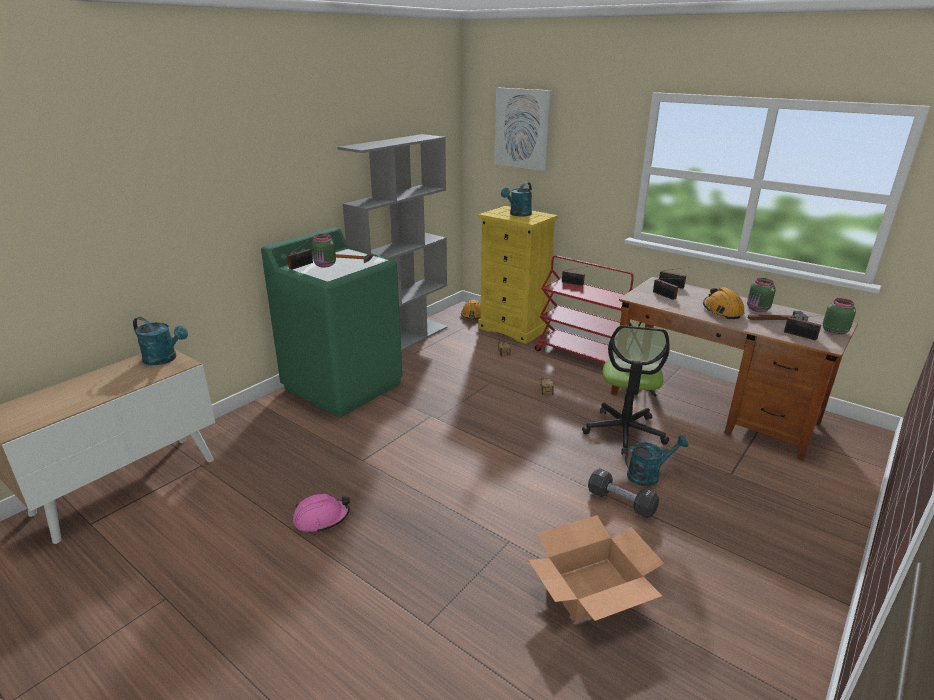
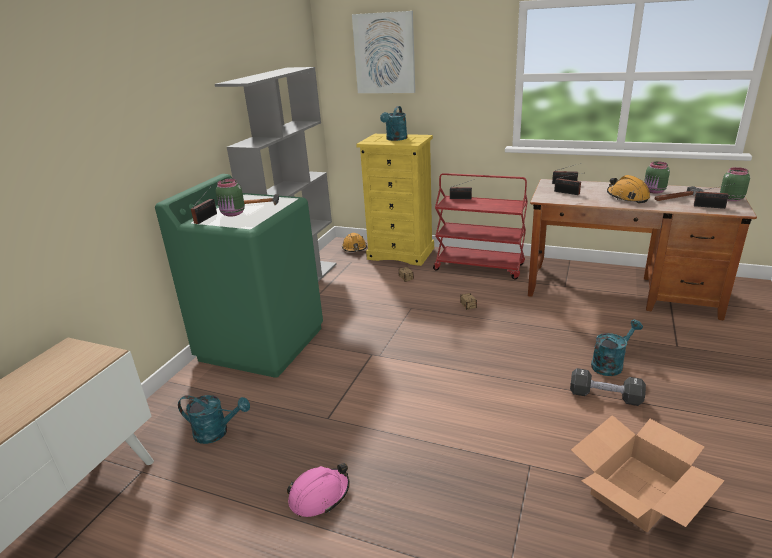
camera: 15 degrees left, 0 degrees up
(165, 359) = (76, 355): turquoise watering can -> turquoise watering can (217, 432)
(624, 432) = (563, 328): office chair -> none

